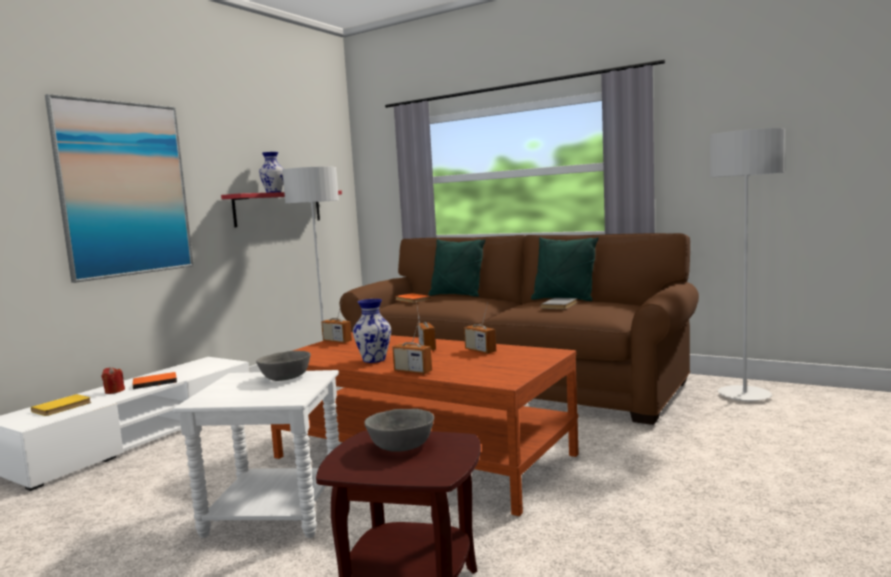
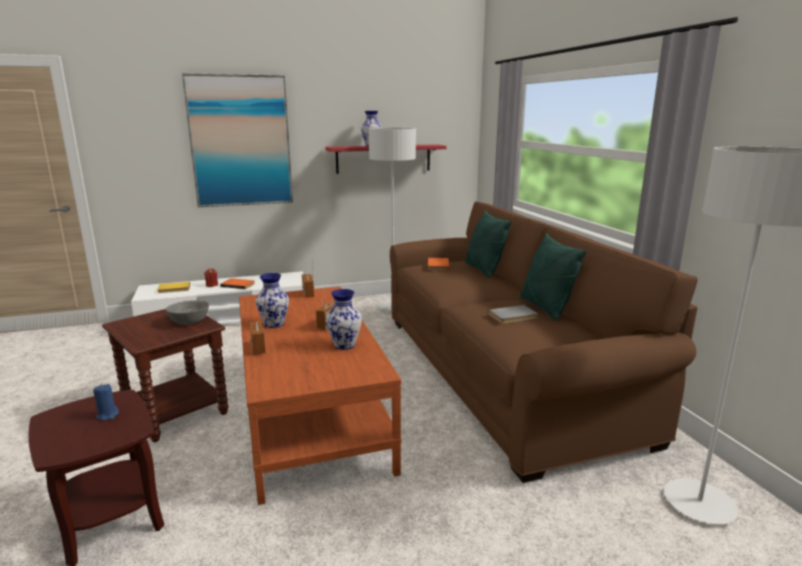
camera: 40 degrees right, 10 degrees up
(276, 511) = (177, 411): white side table -> brown side table
(401, 445) = (108, 415): grey bowl -> blue candle
(480, 351) = (345, 345): radio -> vase

